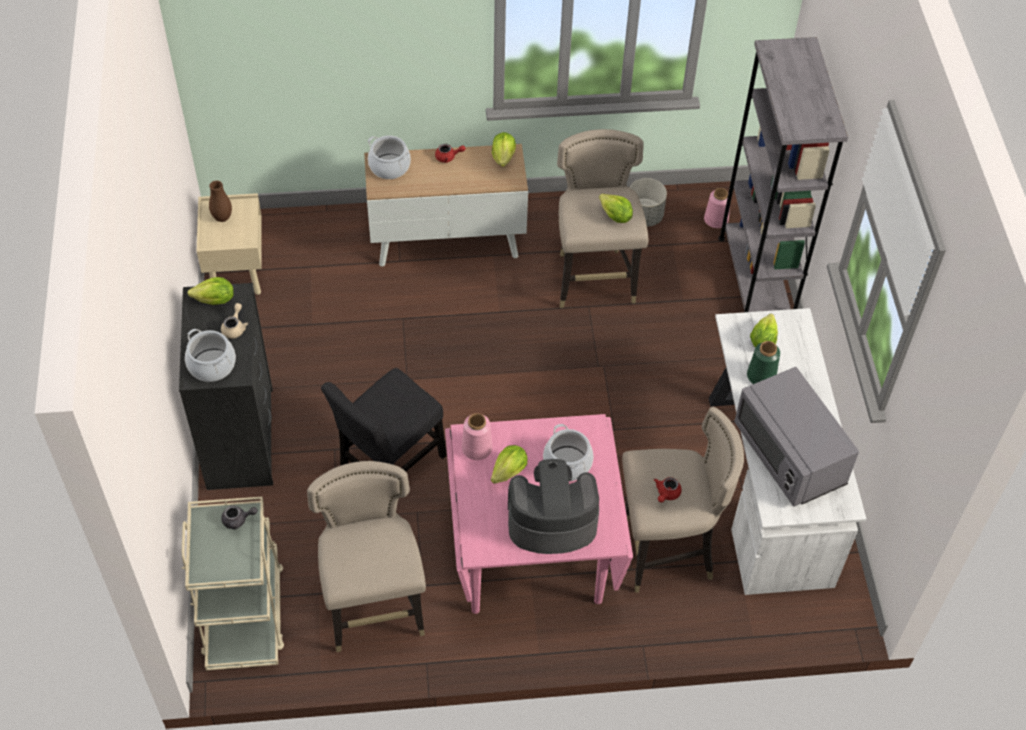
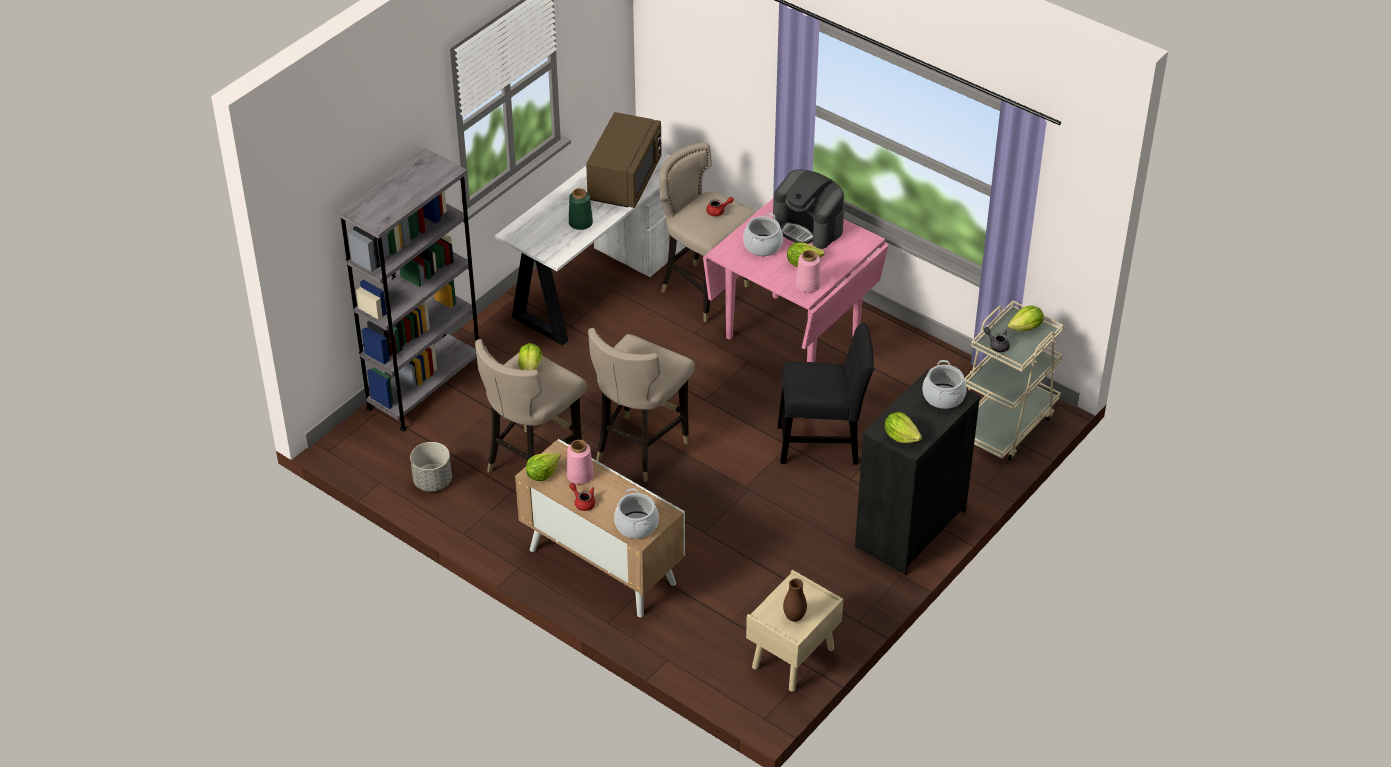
camera: 135 degrees left, 10 degrees down
(235, 327) = (904, 410): beige teapot -> none
(375, 610) = (918, 375): beige stool -> beige stool (640, 448)
(716, 220) = (386, 443): pink vase -> pink vase (579, 475)
(762, 341) = (551, 238): lettuce -> lettuce (1026, 328)
(790, 455) = (624, 181): grey microwave -> brown microwave

